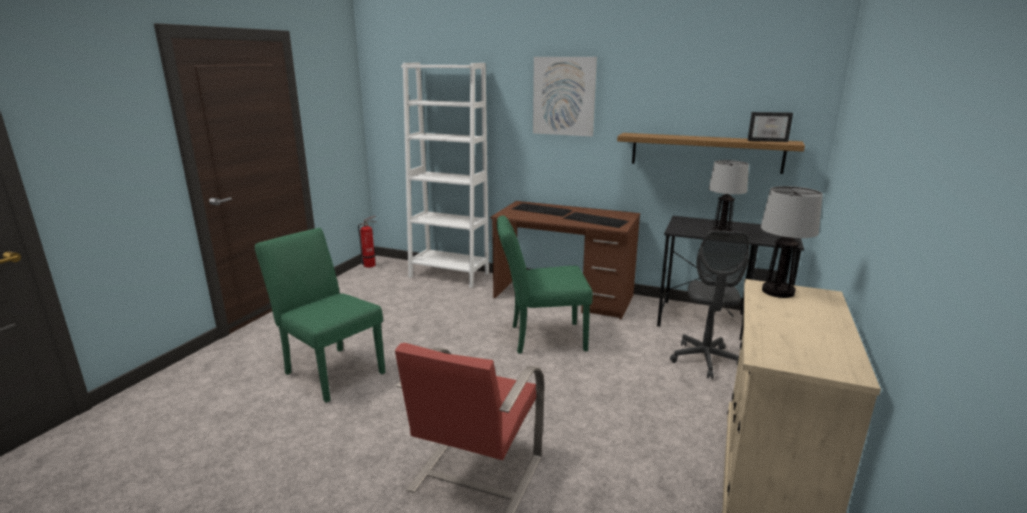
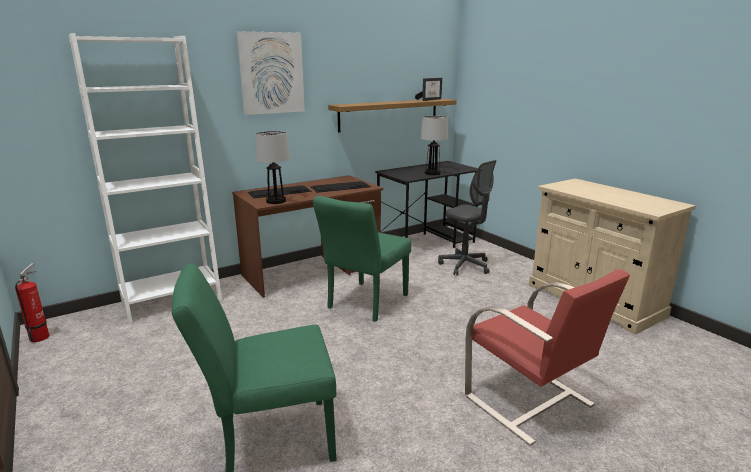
camera: 55 degrees left, 0 degrees up
(777, 291) = (564, 186): table lamp -> table lamp (276, 201)

